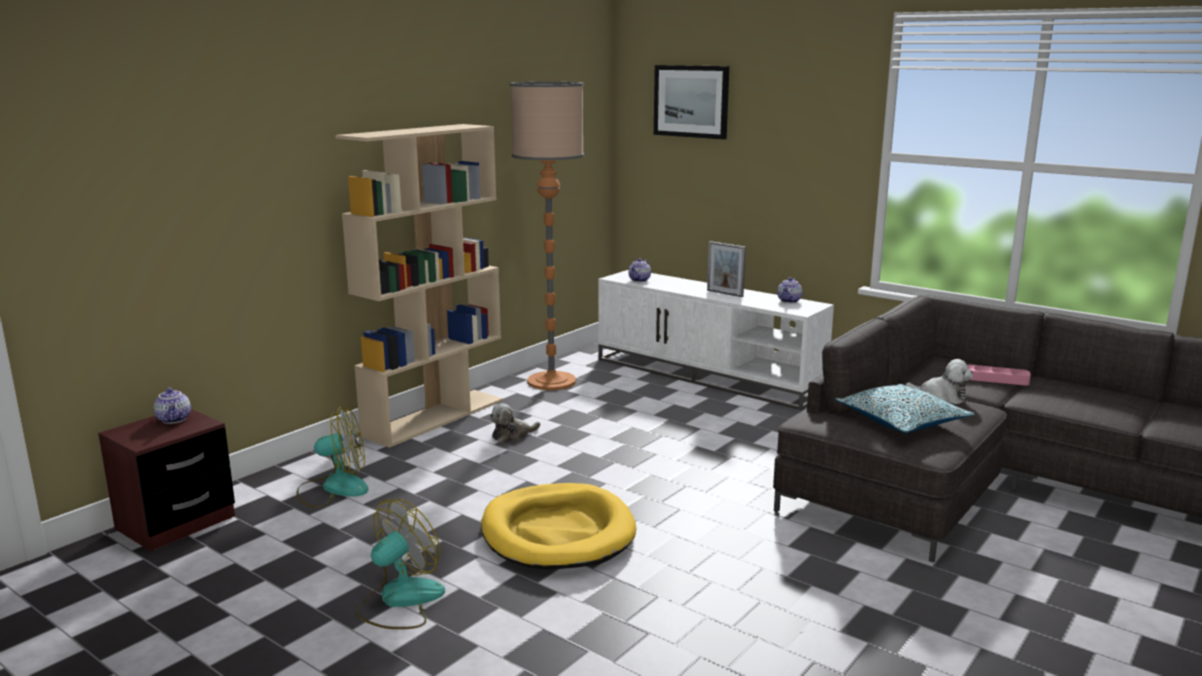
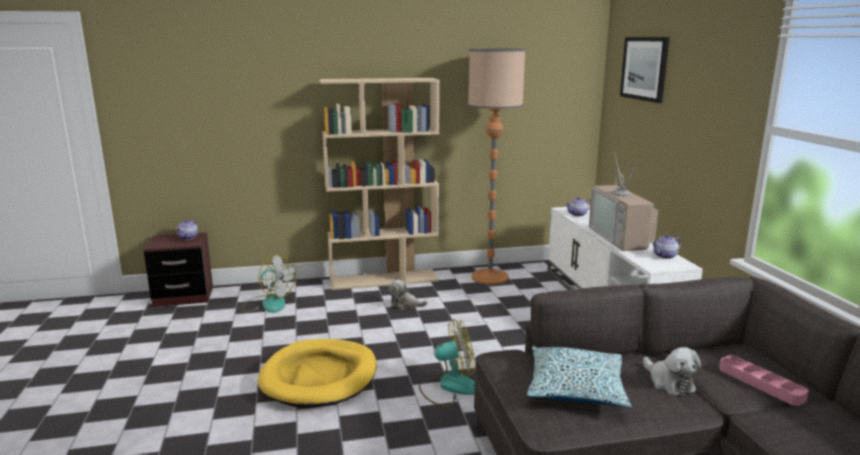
camera: 40 degrees right, 0 degrees up
(400, 601) = (185, 379): fan -> fan (449, 387)
(724, 293) = (622, 238): picture frame -> television

